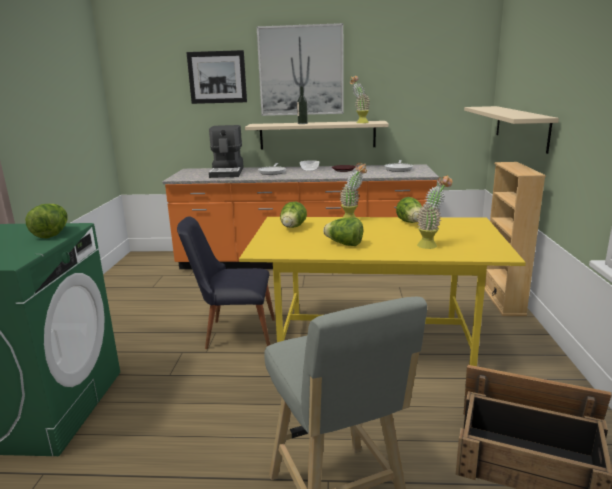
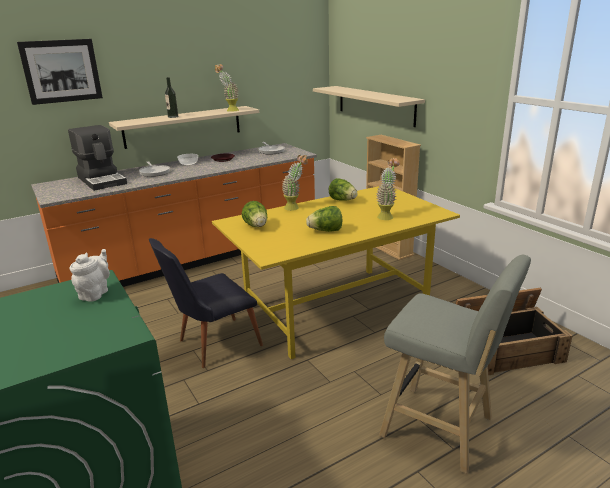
camera: 35 degrees left, 5 degrees up
(52, 234) = (95, 293): lettuce -> white teapot
(301, 71) = (159, 60): picture -> none

